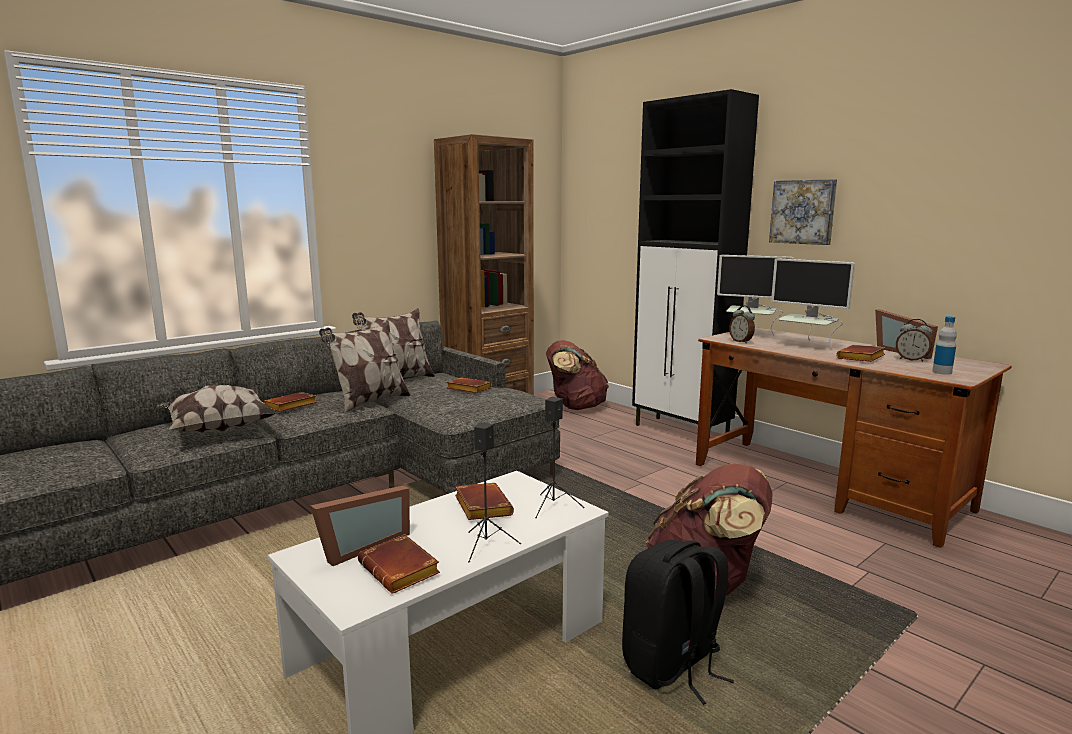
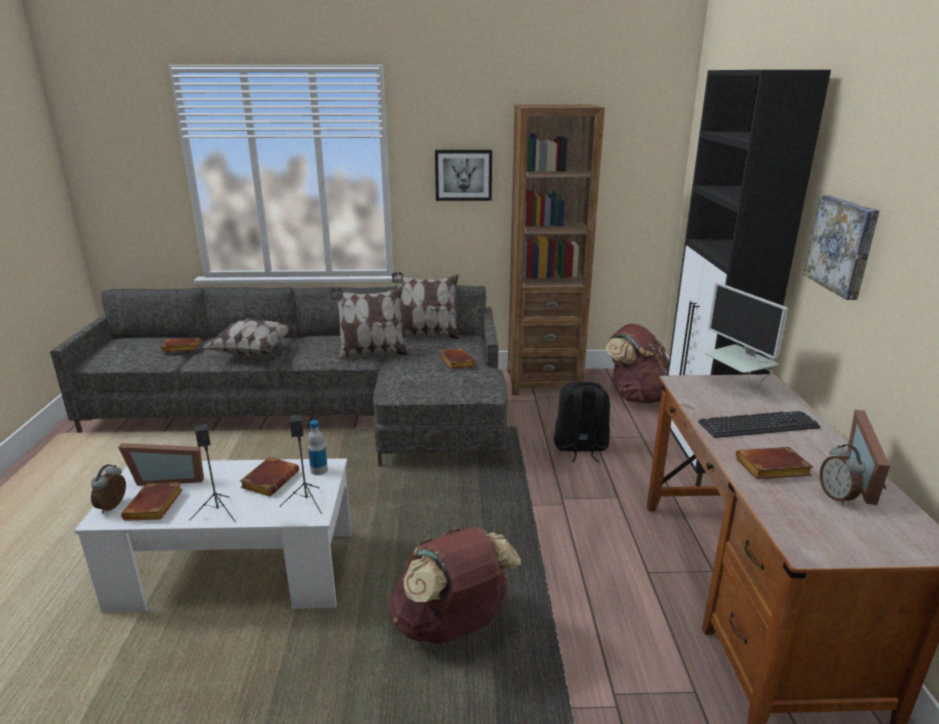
camera: 40 degrees right, 10 degrees up
(290, 406) = (316, 343): brown book -> brown book (180, 348)
(390, 209) = (463, 175): none -> picture
(672, 667) = (321, 671): black backpack -> black backpack (580, 448)
(741, 341) = (693, 395): alarm clock -> alarm clock (114, 507)
(806, 345) = (758, 425): monitor -> keyboard
(942, 372) = (818, 531): bottle -> bottle (319, 470)

